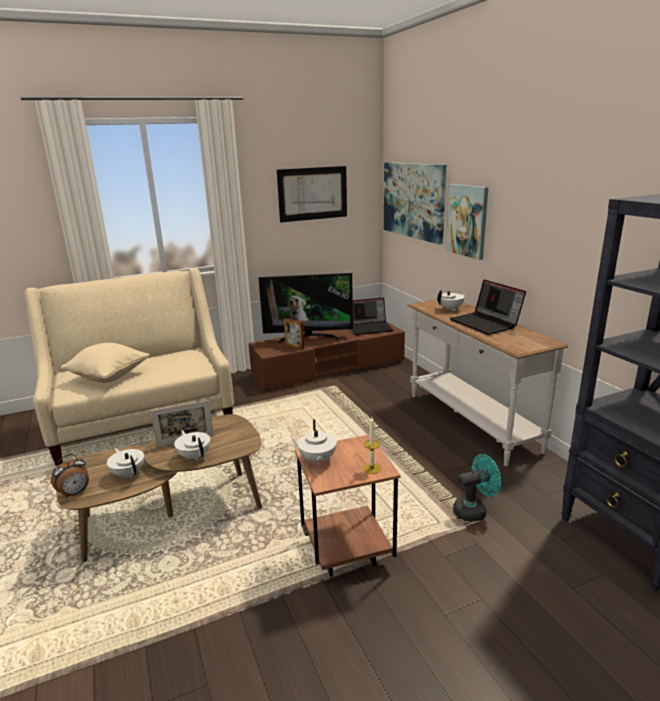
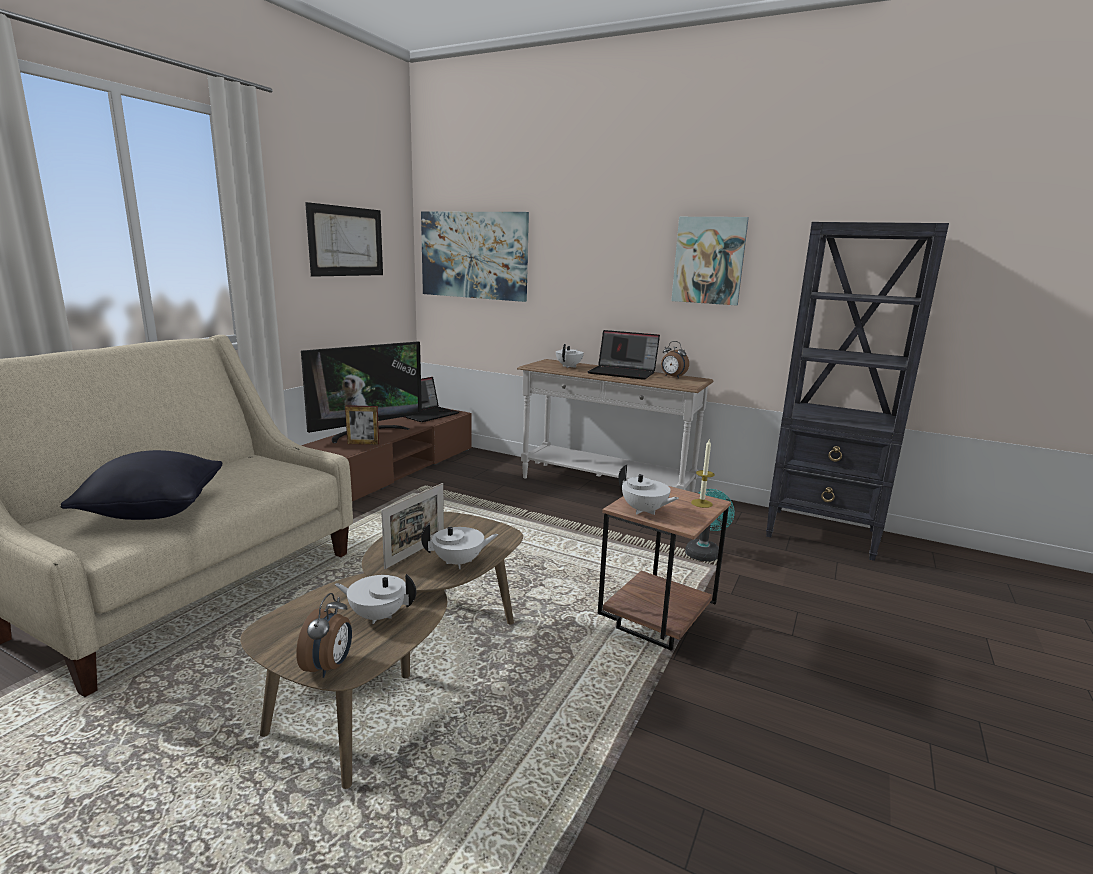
camera: 40 degrees left, 5 degrees down
(109, 377) = (154, 511): beige pillow -> black pillow
(194, 456) = (459, 562): white teapot -> white teapot turned 150 degrees clockwise
(467, 220) = (565, 271): picture -> picture (709, 260)
(526, 335) = (672, 377): none -> alarm clock

